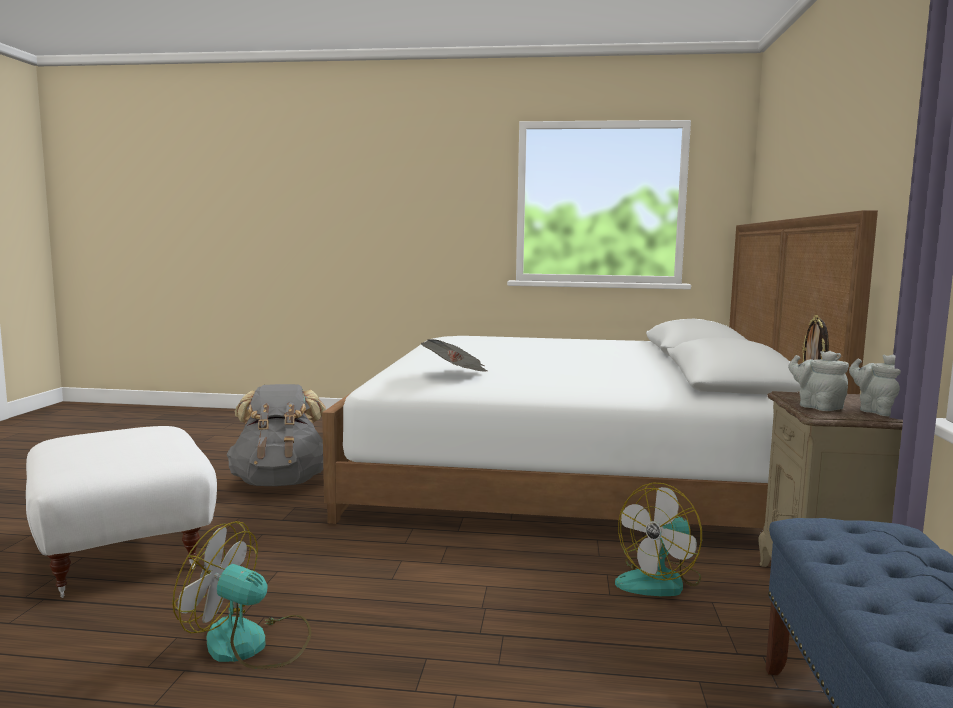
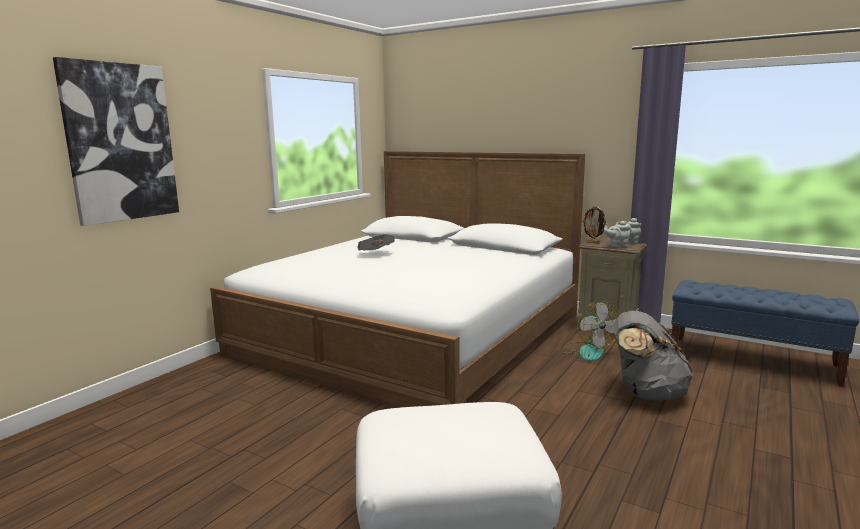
camera: 65 degrees left, 5 degrees up
(250, 644) = (635, 471): fan -> none
(280, 482) = (334, 436): grey backpack -> grey backpack (646, 393)
(351, 199) = (120, 142): none -> picture
(456, 374) = (452, 284): newspaper -> newspaper (376, 253)

